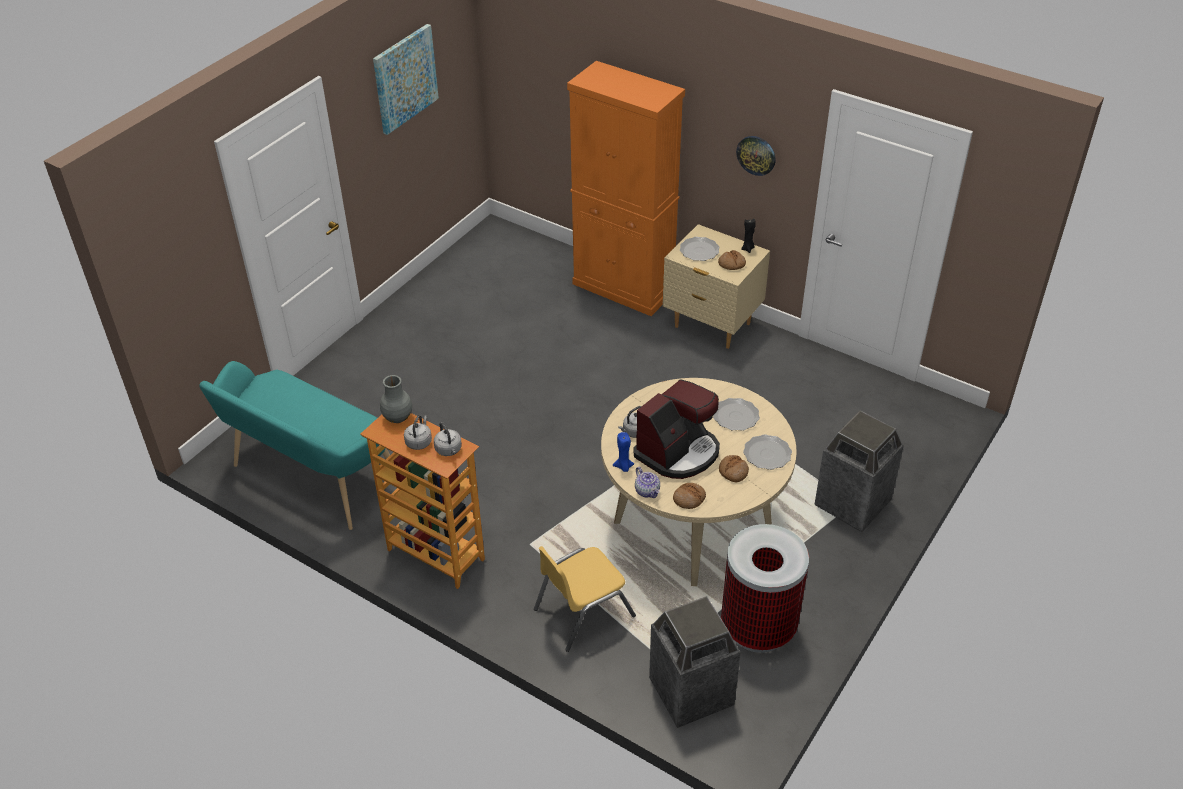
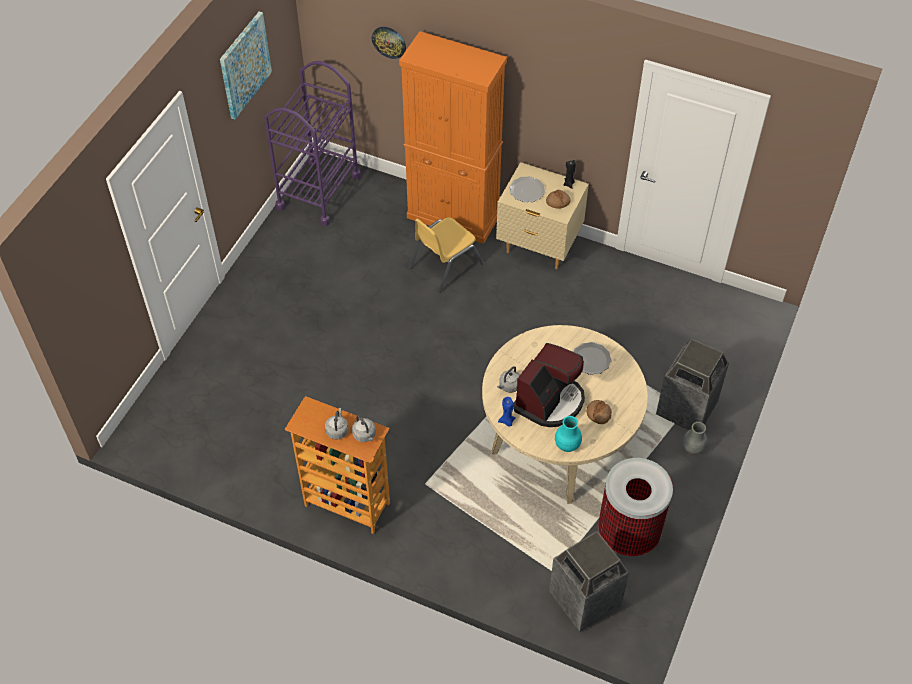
camera: 10 degrees left, 10 degrees up
(310, 479) = (219, 446): turquoise bench -> none
(397, 418) = (313, 409): grey vase -> grey vase (693, 448)
(484, 251) = (318, 192): none -> purple cart
(583, 612) = (483, 540): yellow chair -> yellow chair (445, 265)
(647, 491) = (531, 442): teapot -> none
(689, 498) = (567, 444): bread -> turquoise vase
(756, 155) = (574, 109): wall clock -> wall clock (389, 42)
(767, 454) = (623, 393): plate -> none

